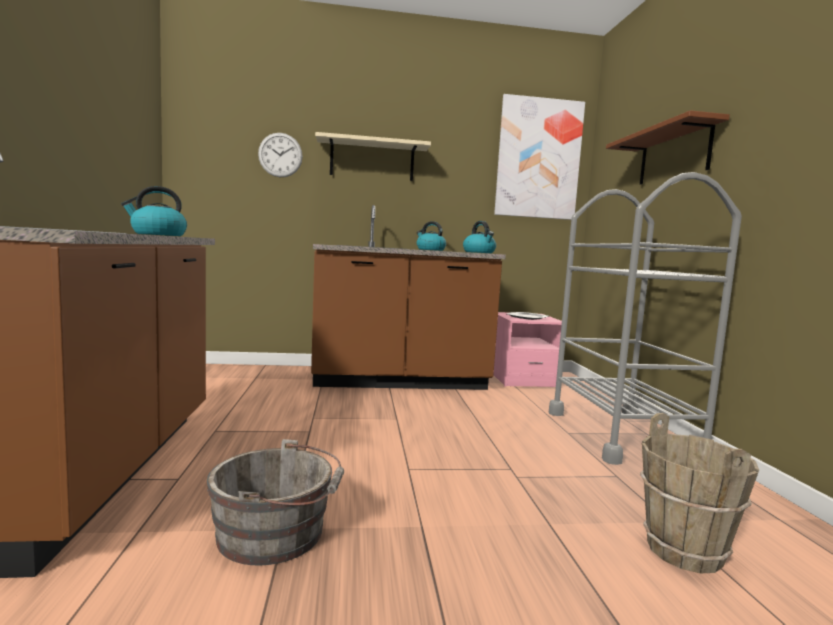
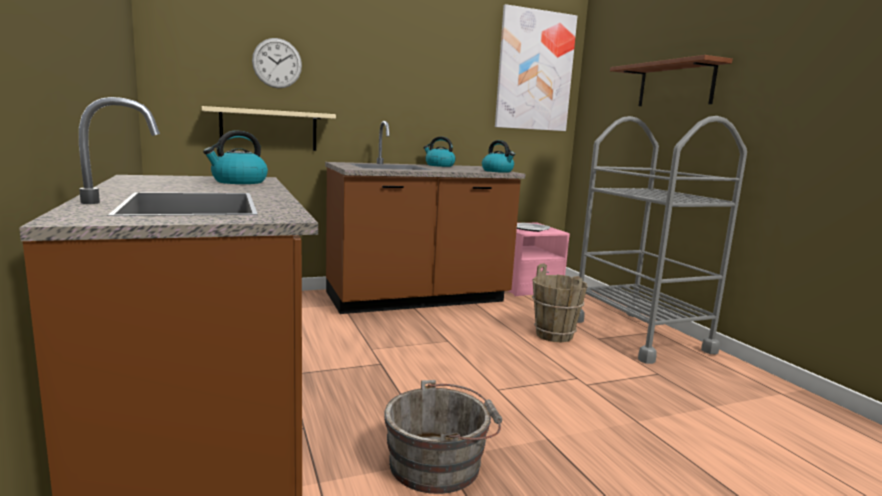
camera: 15 degrees left, 5 degrees up
(372, 160) = (376, 70): beige shelf -> beige shelf (269, 130)
(685, 551) = (737, 427): brown bucket -> brown bucket (554, 335)

